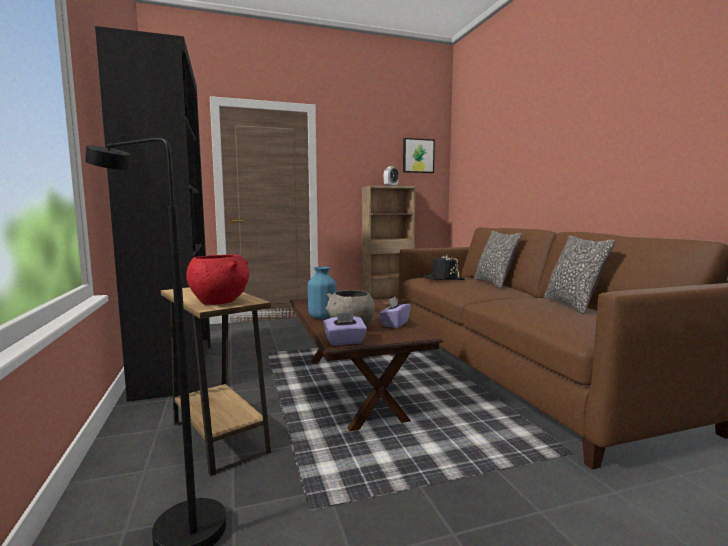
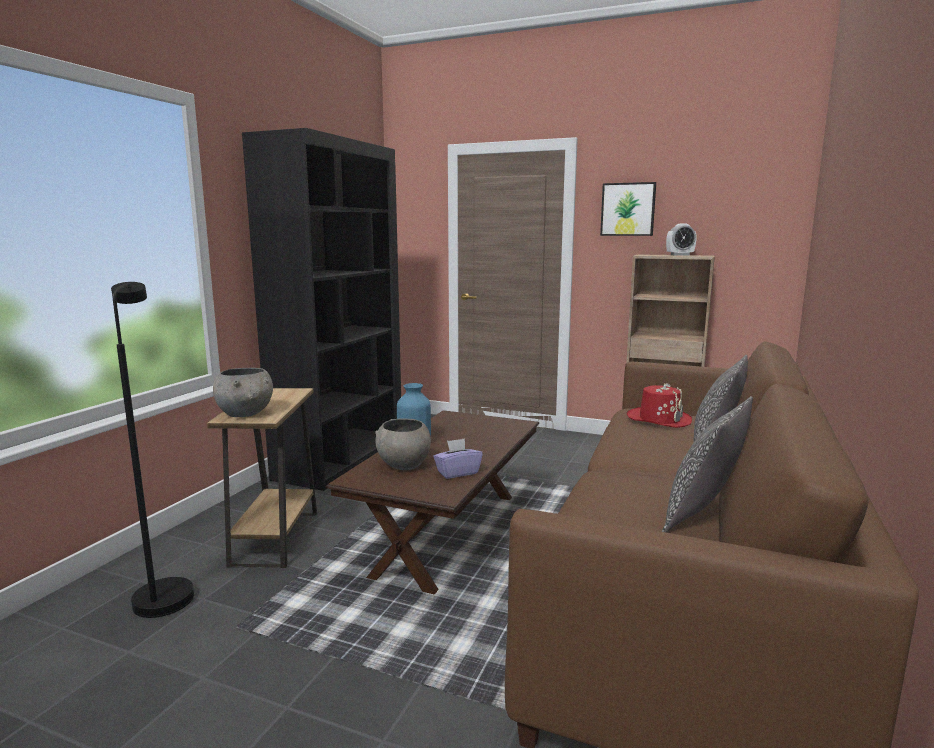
camera: 40 degrees right, 5 degrees up
(219, 302) = (246, 414): red bowl -> grey bowl
(345, 342) = (361, 480): purple tissue box -> none
(418, 156) = (745, 201): picture -> picture (628, 209)
(444, 279) = (659, 419): black hat -> red hat

